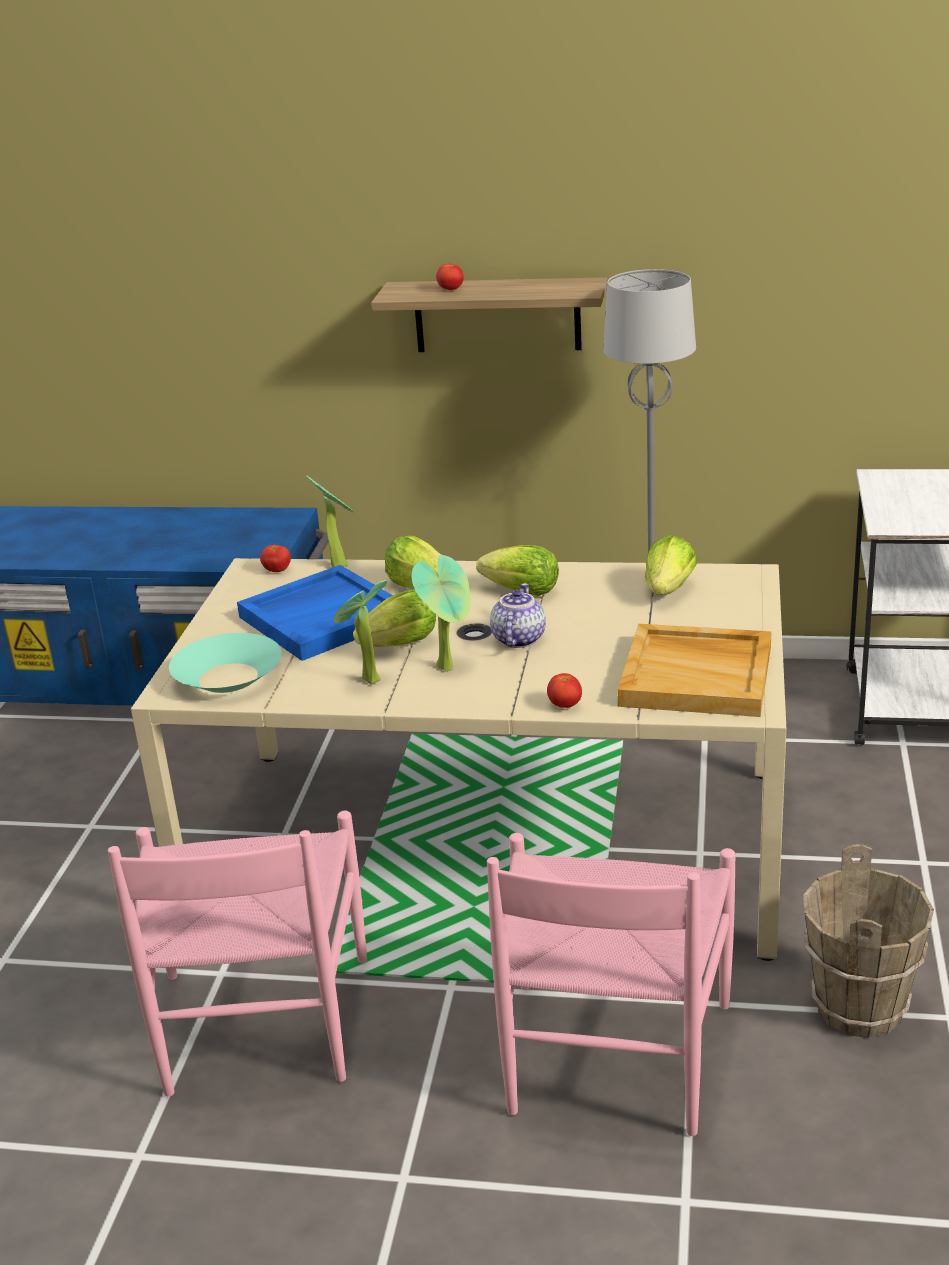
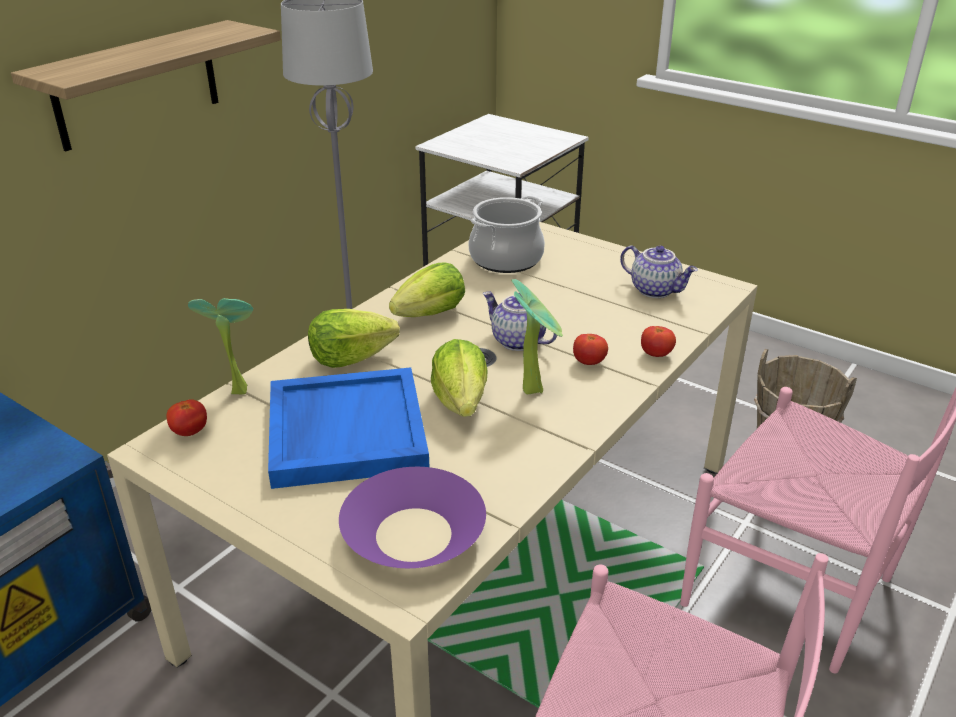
camera: 65 degrees left, 5 degrees up
(228, 678) = (413, 534): turquoise bowl -> purple bowl
(366, 681) = (516, 441): potted plant -> none
(450, 290) = (117, 59): tomato -> tomato (589, 362)
(669, 590) = (506, 259): lettuce -> cooking pot
(698, 675) = (656, 290): beige tray -> teapot

